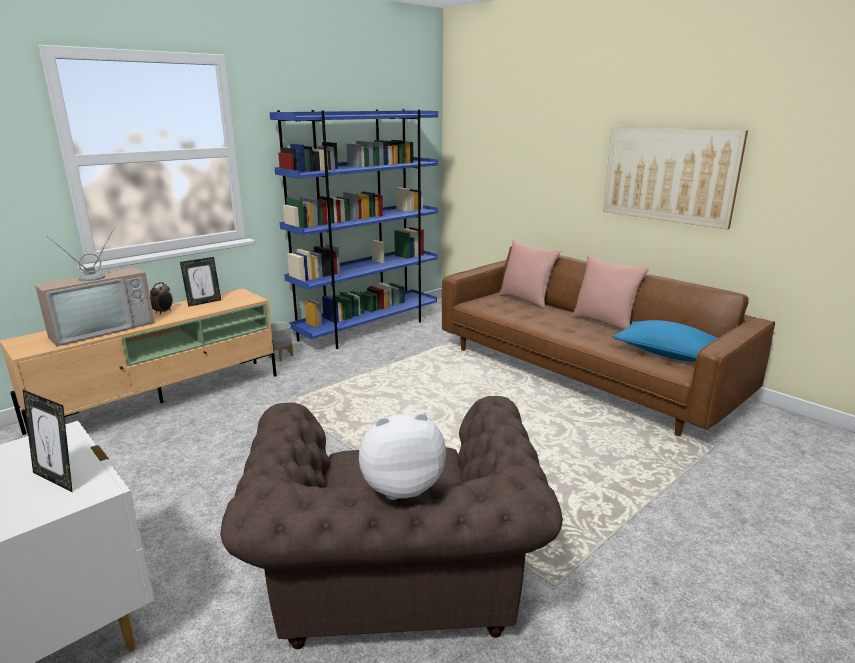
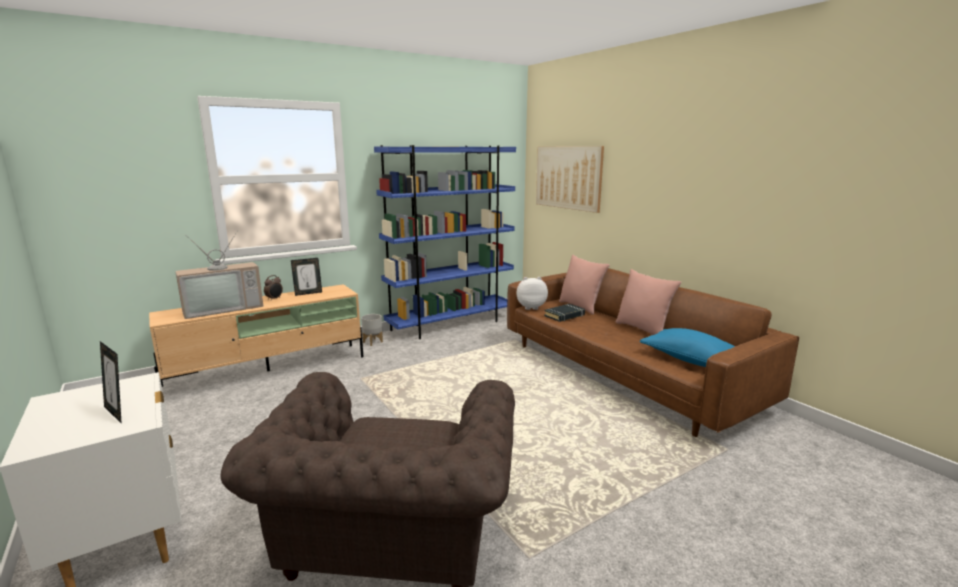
camera: 10 degrees right, 5 degrees down
(401, 486) = (371, 446): plush toy -> plush toy (530, 307)
(513, 312) = (564, 315): none -> black book
(669, 175) = (704, 200): picture -> picture (568, 177)

